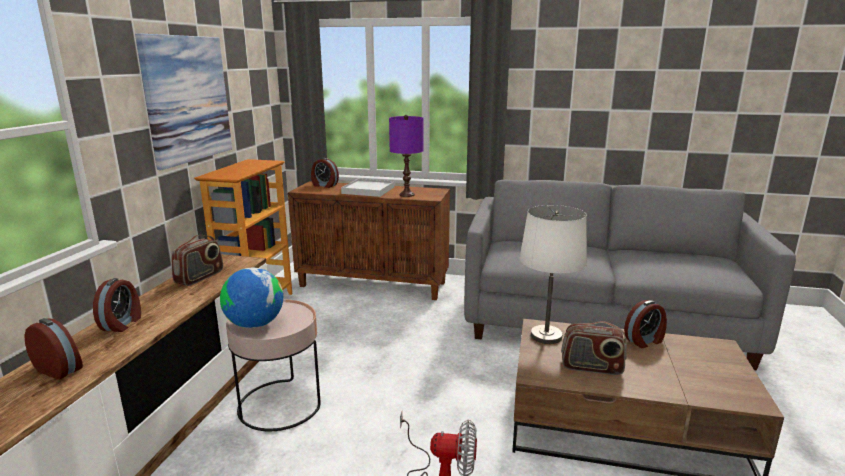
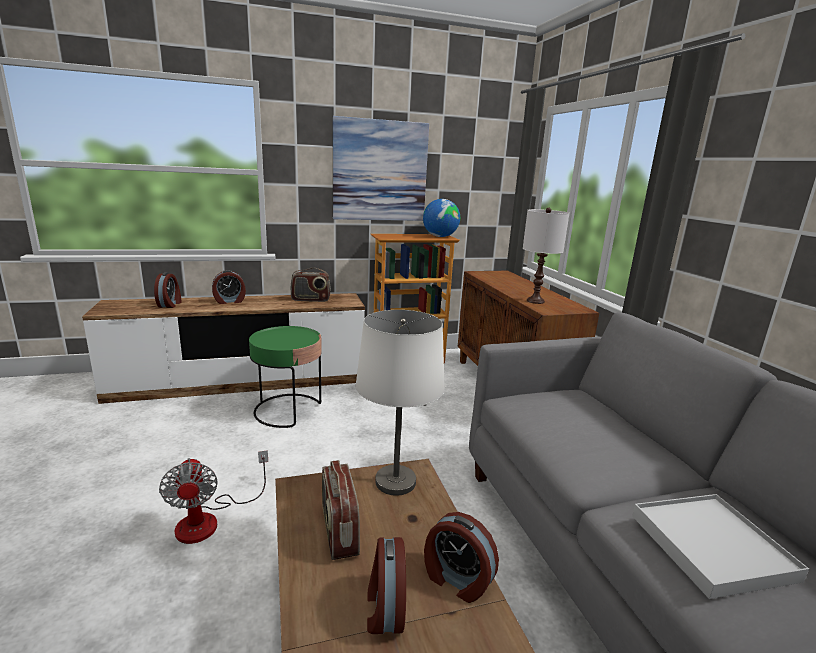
camera: 60 degrees right, 0 degrees up
(255, 324) = (273, 336): globe -> globe (440, 236)
(280, 404) = (288, 410): pink side table -> green side table
(324, 185) = (504, 275): alarm clock -> alarm clock (384, 608)
(368, 190) = (520, 288): white tray -> white tray (710, 546)
(407, 195) = (535, 301): purple table lamp -> white table lamp

